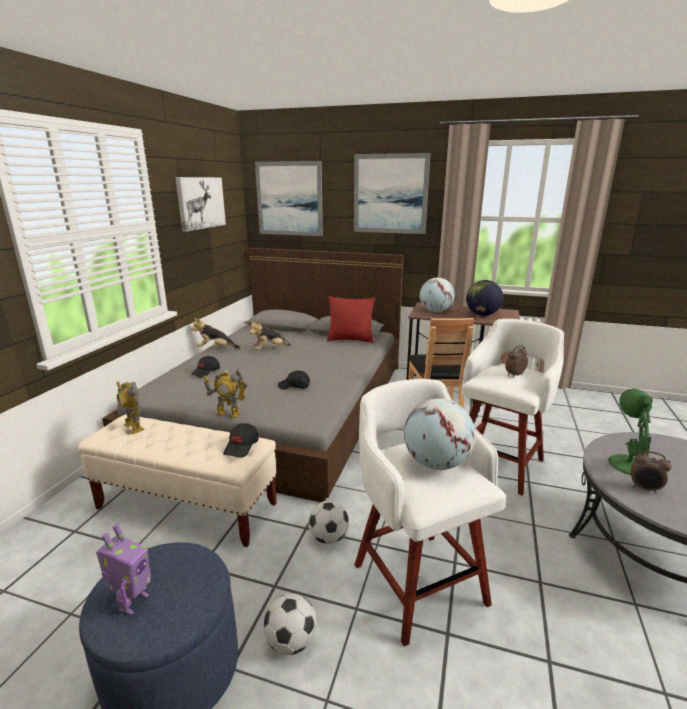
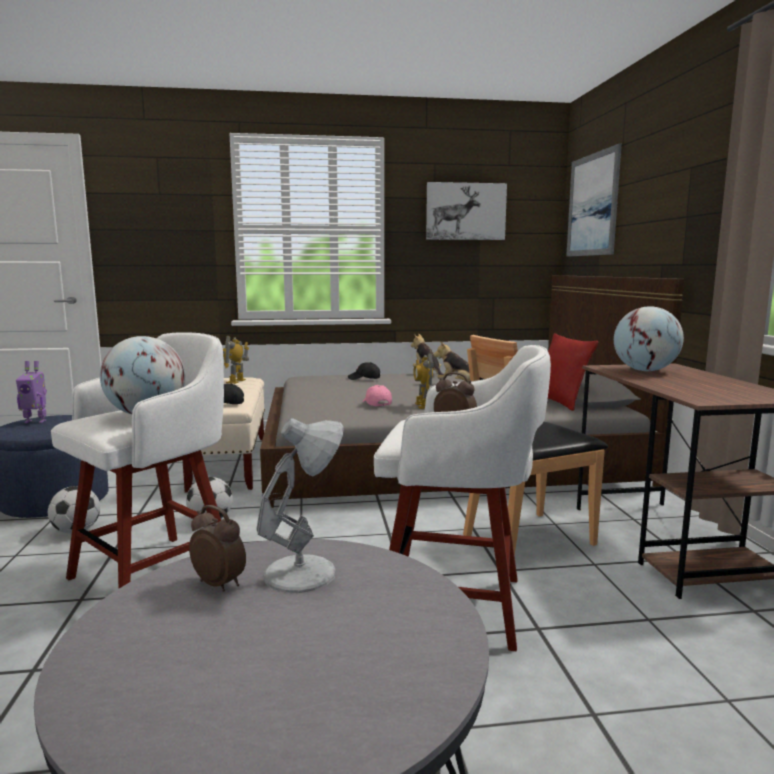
camera: 65 degrees right, 10 degrees down
(228, 414) = (290, 397): toy robot -> toy robot (422, 405)
(294, 386) = (376, 404): black cap -> pink cap
(390, 194) = (682, 175): picture -> none
(482, 315) = (702, 387): globe -> none
(627, 463) = (304, 572): green table lamp -> white table lamp
(644, 488) = (220, 583): alarm clock -> alarm clock turned 120 degrees clockwise

